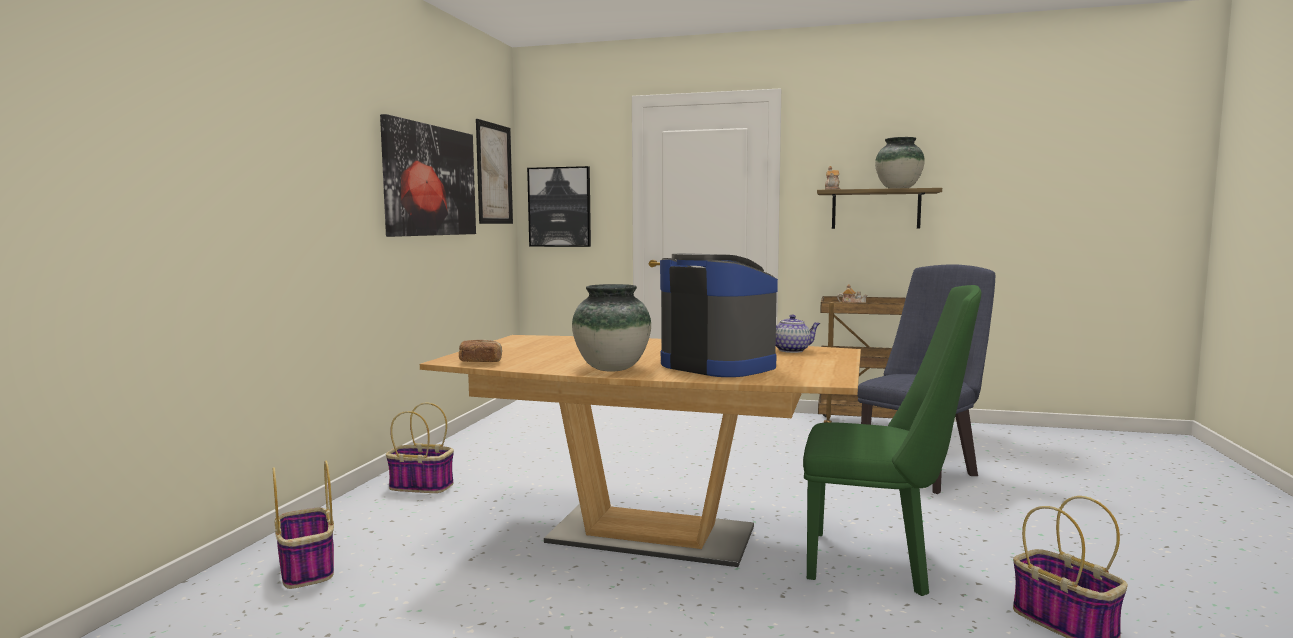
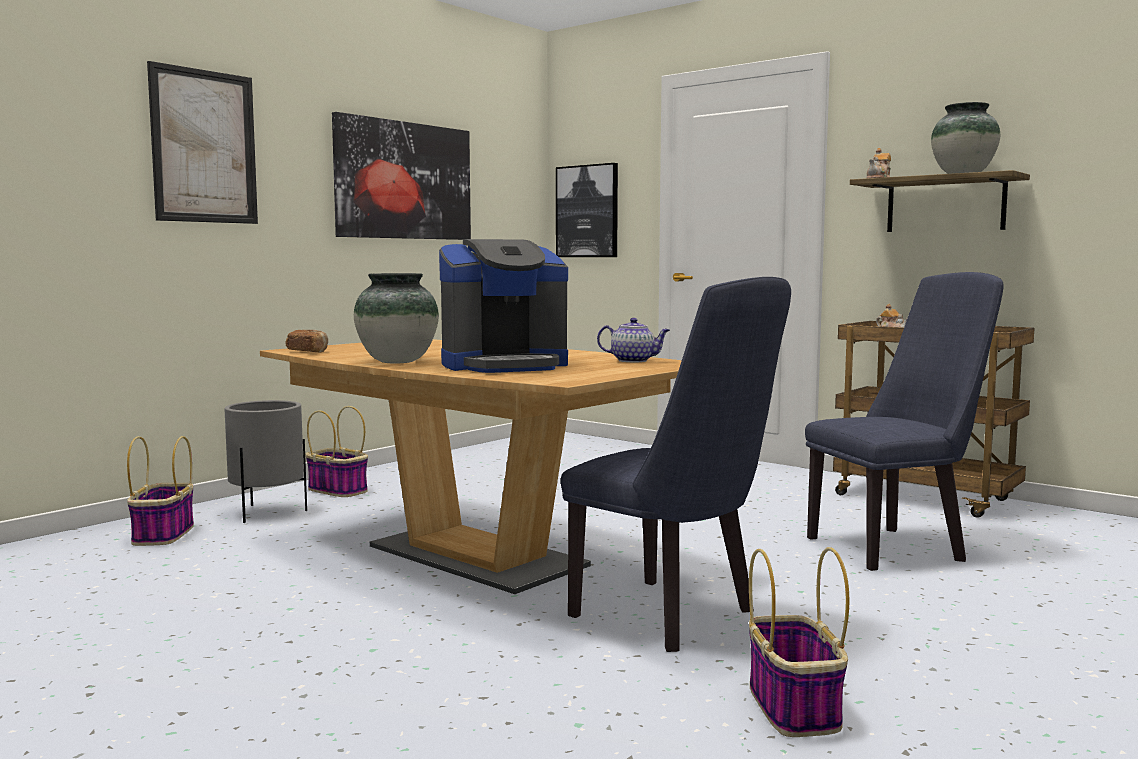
camera: 25 degrees right, 0 degrees up
(386, 523) = (268, 513): none -> grey planter
(494, 174) = (508, 174): picture -> picture (204, 146)
(718, 365) = (504, 365): coffee machine -> coffee machine turned 90 degrees clockwise
(880, 563) = (675, 618): green chair -> blue chair

